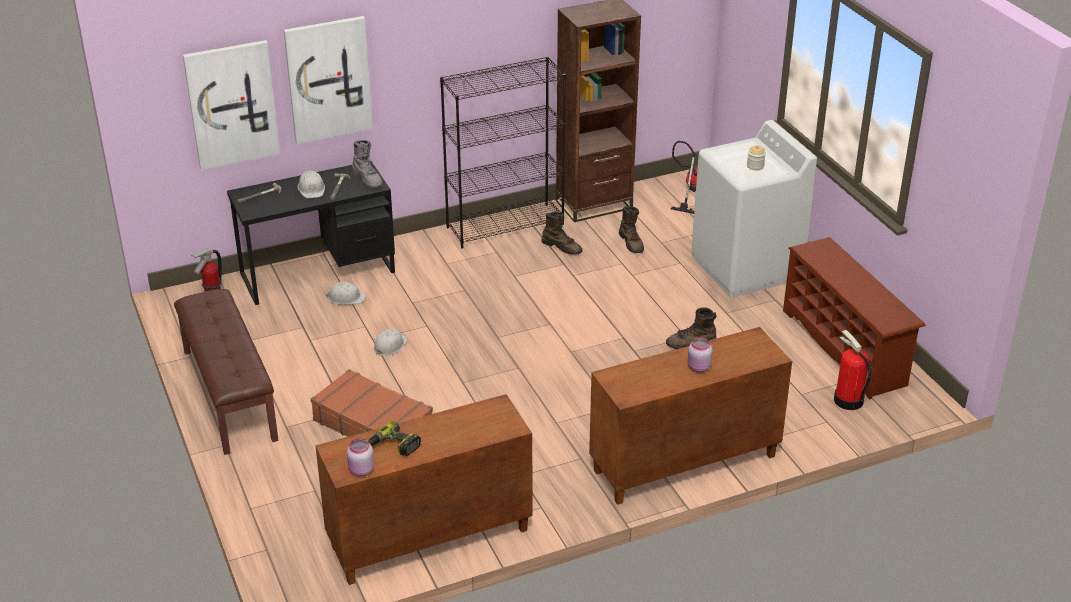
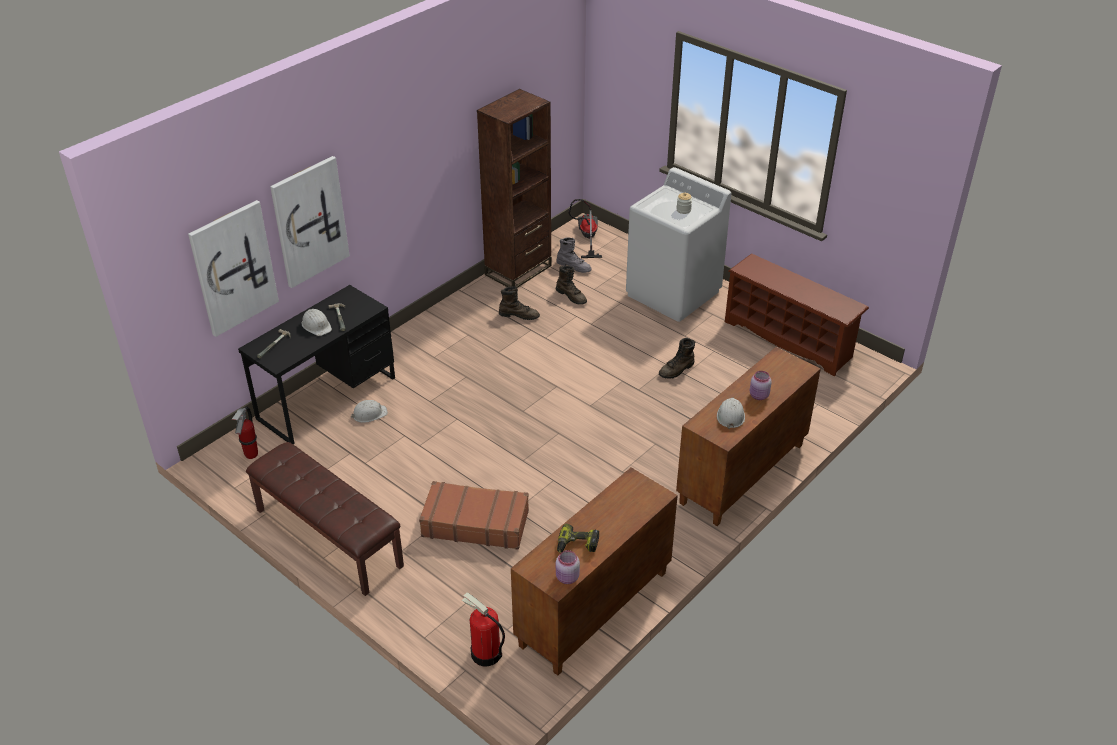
camera: 25 degrees left, 5 degrees up
(368, 179) = (360, 302): grey boot -> grey boot (574, 266)
(390, 345) = (438, 446): white hard hat -> white hard hat (730, 415)
(505, 225) = (459, 308): black bookcase -> none
(848, 400) = (820, 382): fire extinguisher -> fire extinguisher (485, 653)

